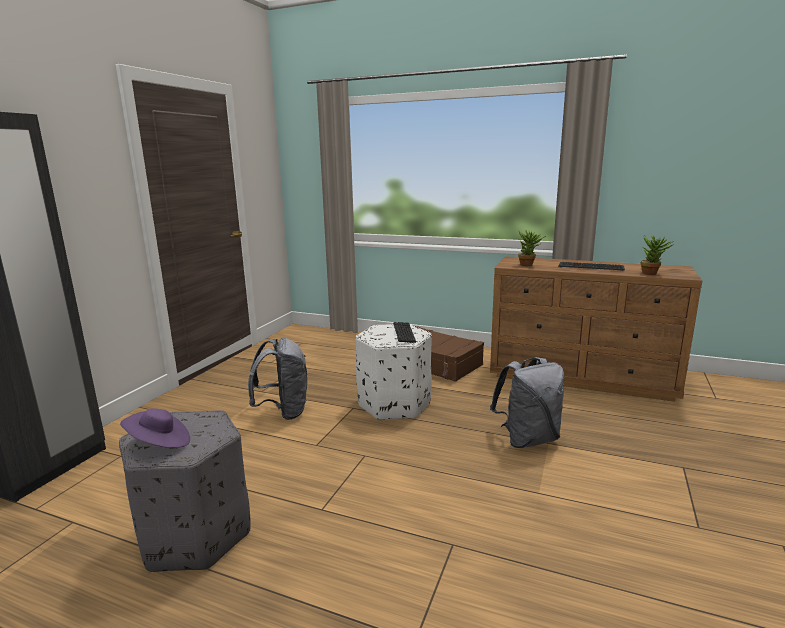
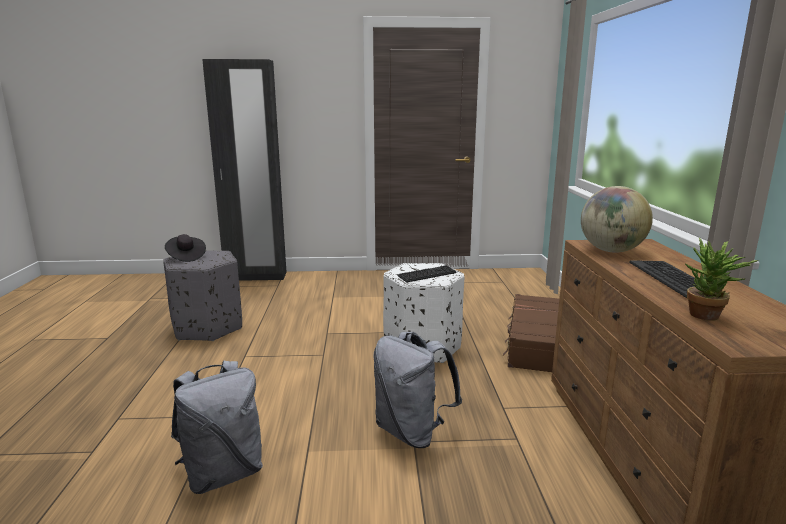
camera: 65 degrees right, 0 degrees up
(159, 444) = (186, 257): purple hat -> black hat
(284, 412) = (367, 310): grey backpack -> grey backpack (223, 473)
(529, 265) = (611, 251): potted plant -> globe

